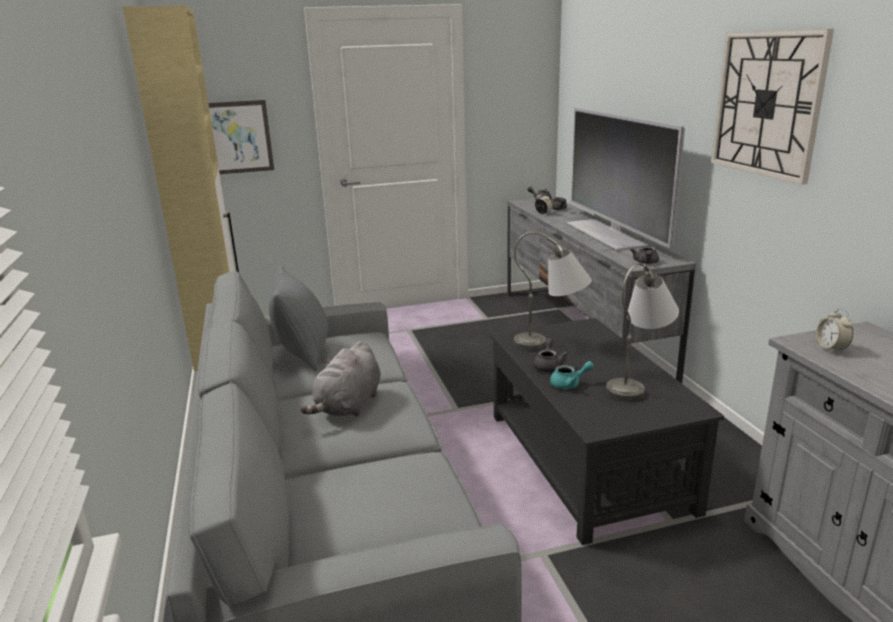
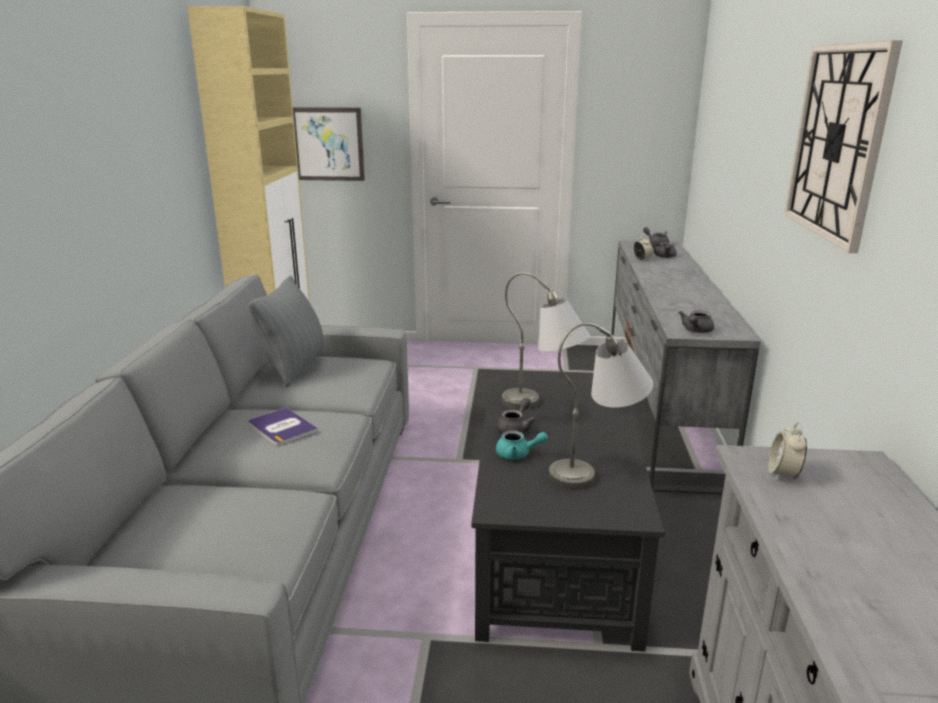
camera: 20 degrees right, 0 degrees up
(348, 406) = (282, 427): grey plush toy -> book
(606, 234) = (688, 292): television -> none

